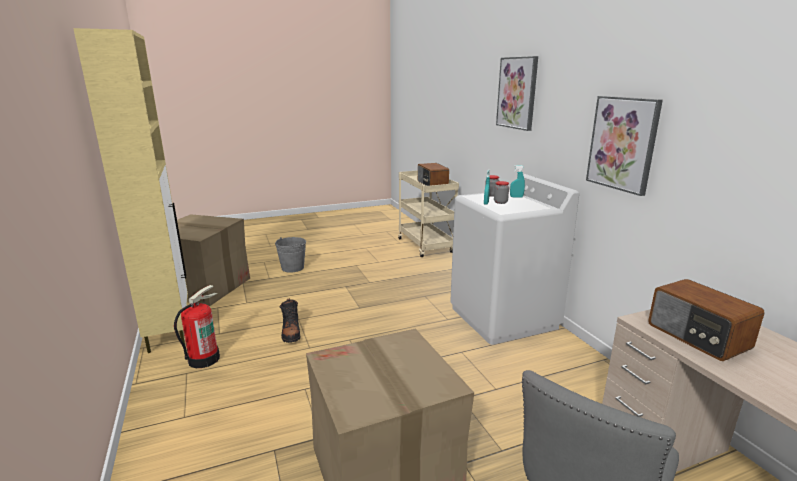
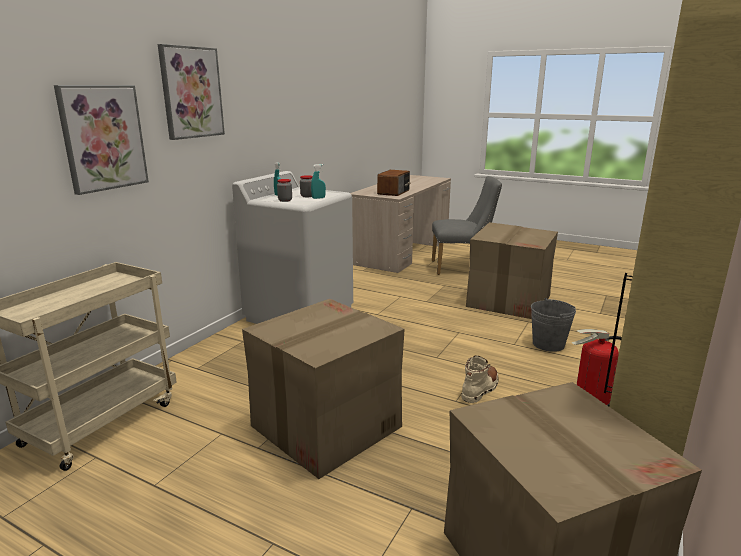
camera: 130 degrees left, 0 degrees up
(291, 333) = (480, 389): black boot -> beige boot
(292, 268) = (343, 512): grey bucket -> grey bucket (548, 344)
(344, 280) = (325, 426): none -> cardboard box
(432, 184) = (101, 289): radio -> none
(622, 143) = (298, 123): picture -> picture (103, 138)

